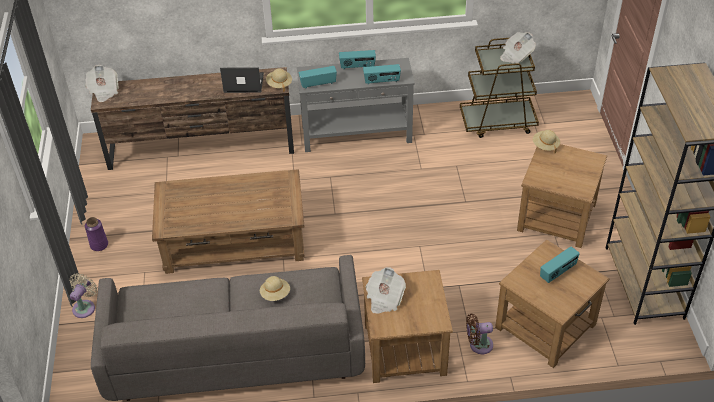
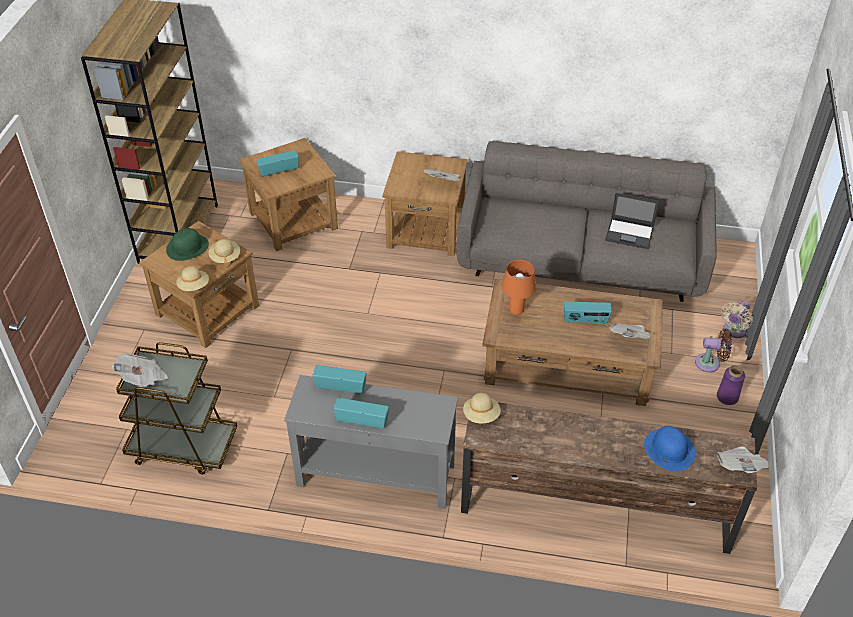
camera: 165 degrees left, 0 degrees up
(150, 91) = (669, 449): none -> blue hat
(180, 198) = (629, 338): none -> newspaper
(243, 83) = (532, 430): laptop -> laptop (630, 233)
(275, 294) = (539, 228): beige hat -> beige hat (225, 257)
(278, 200) = (516, 311): none -> orange table lamp
(318, 83) = (427, 405): radio -> radio (585, 320)
(478, 345) = (360, 219): brown fan -> brown fan (710, 363)
(578, 175) = (187, 247): none -> green hat

